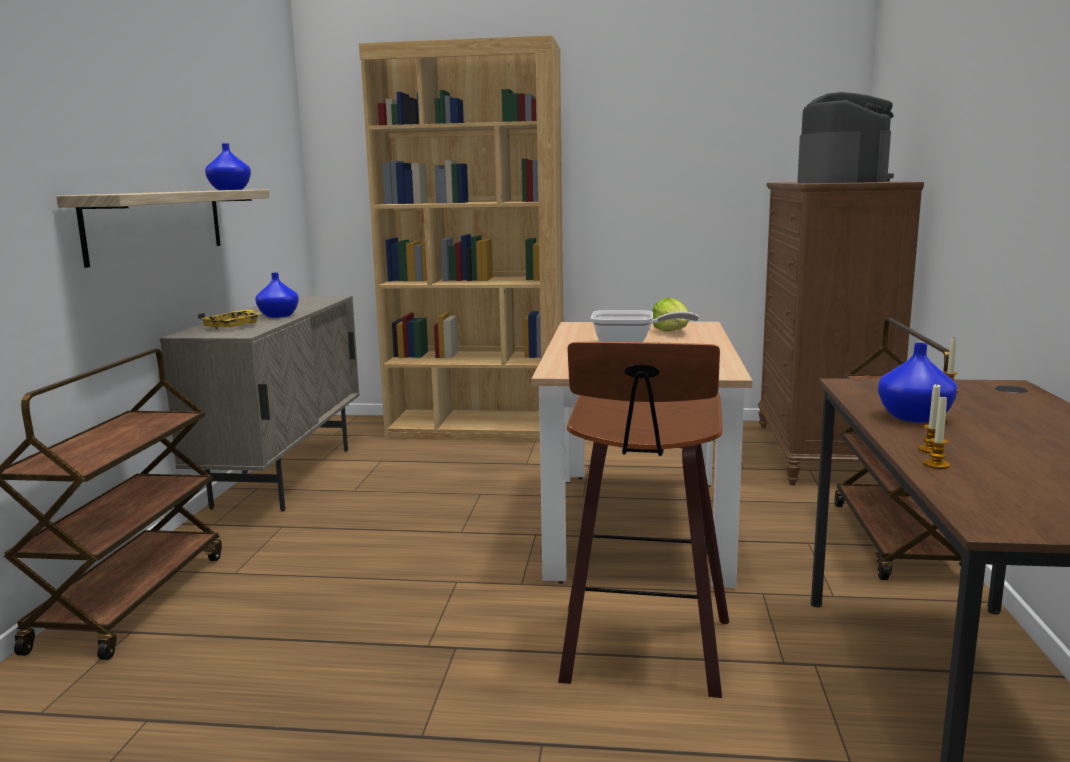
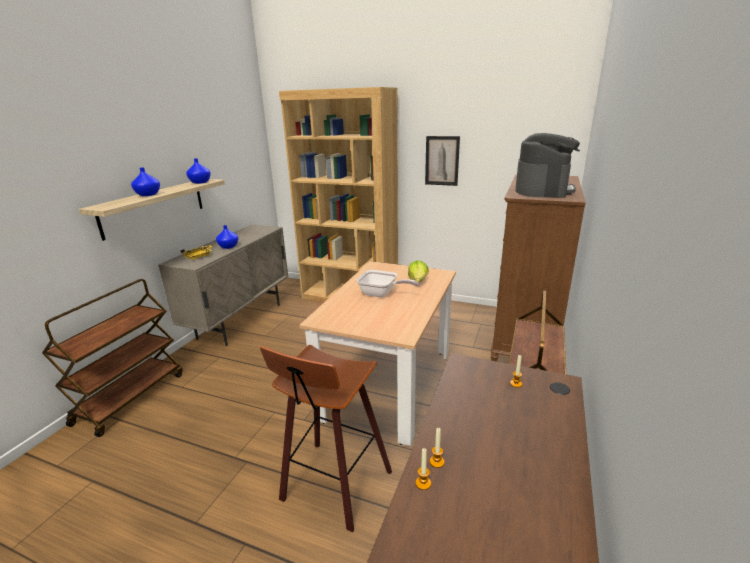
camera: 15 degrees right, 10 degrees up
(638, 169) = (442, 161): none -> picture
(913, 417) = (463, 416): blue vase -> blue vase (147, 195)

